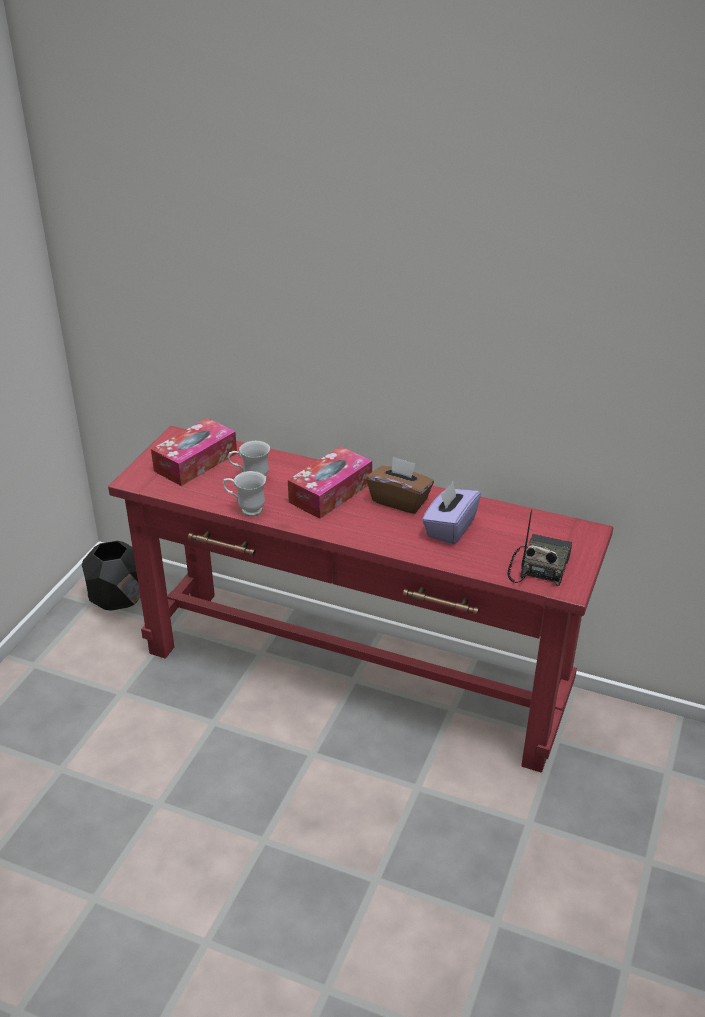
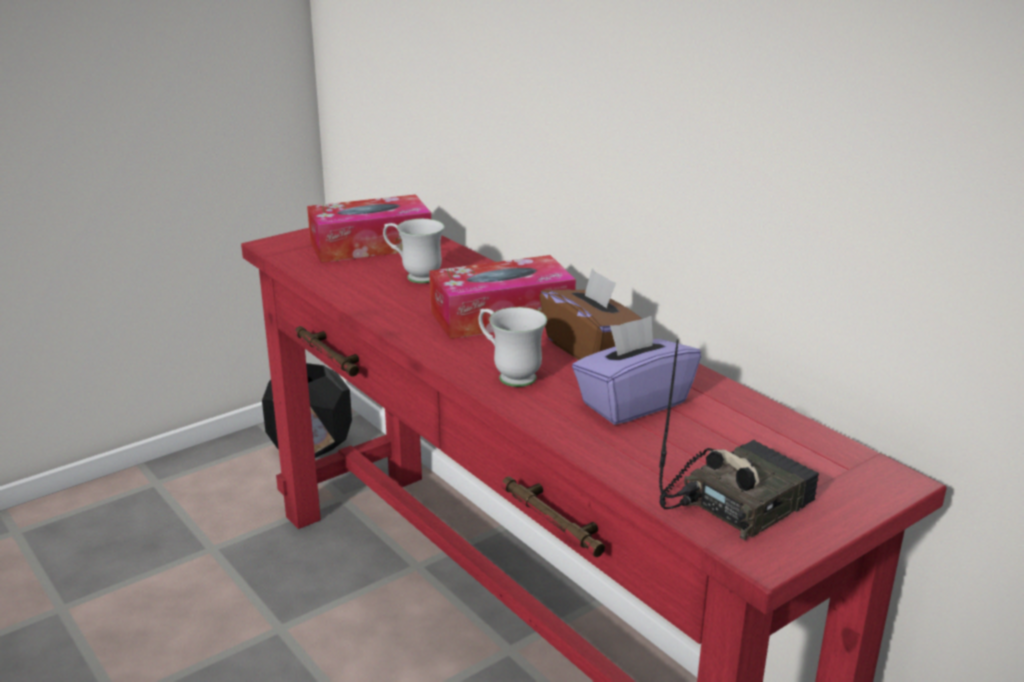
camera: 30 degrees right, 10 degrees down
(246, 509) = (365, 304): white mug -> white mug (509, 375)

